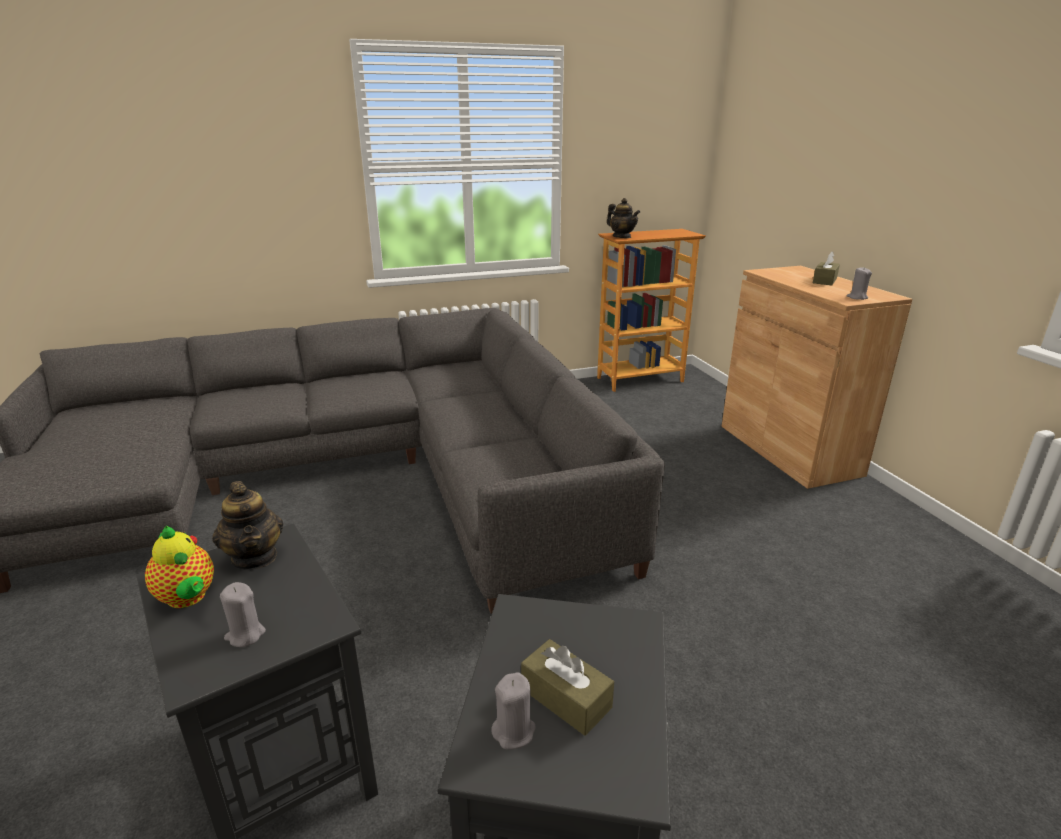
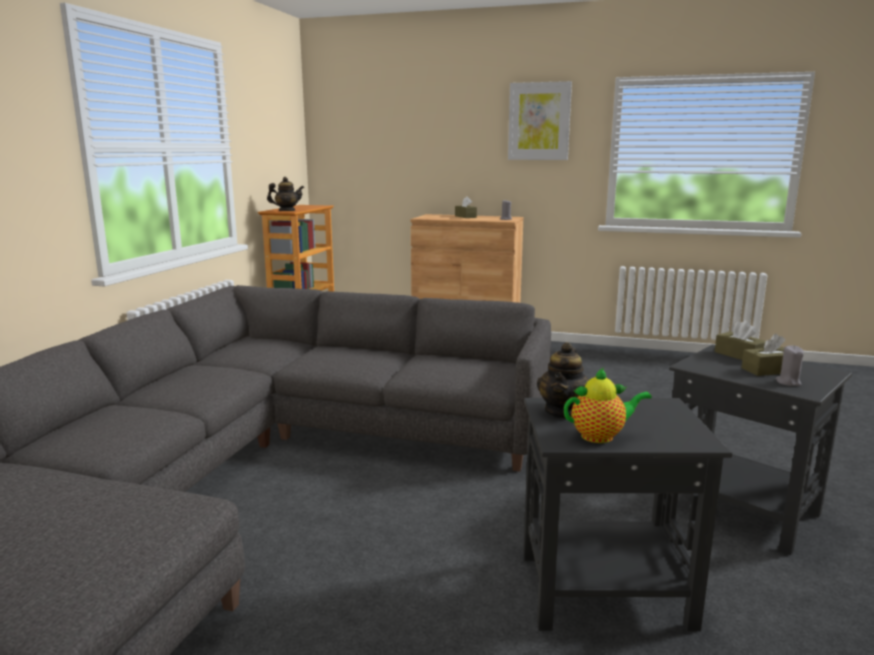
camera: 55 degrees left, 10 degrees down
(245, 635) = (663, 424): grey candle -> none
(255, 557) = (563, 412): teapot -> teapot turned 105 degrees clockwise
(622, 651) = (739, 355): none -> brown tissue box
(977, 139) = (539, 121): none -> picture

